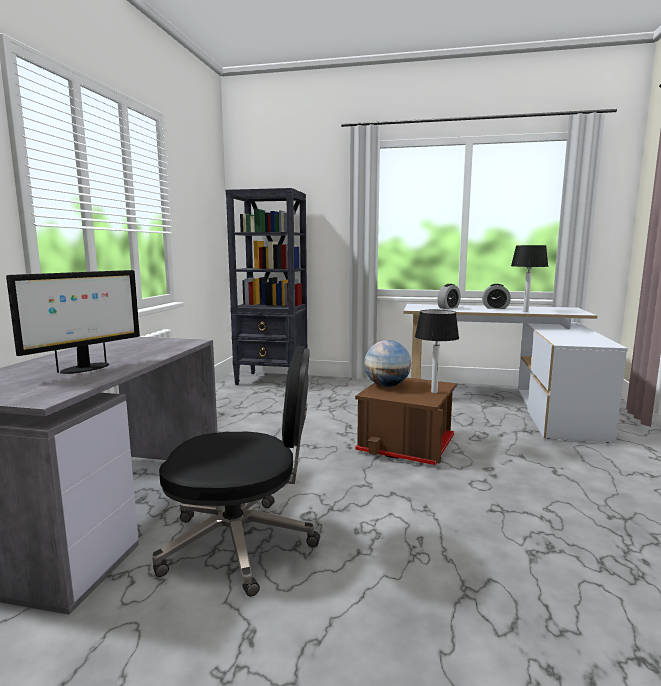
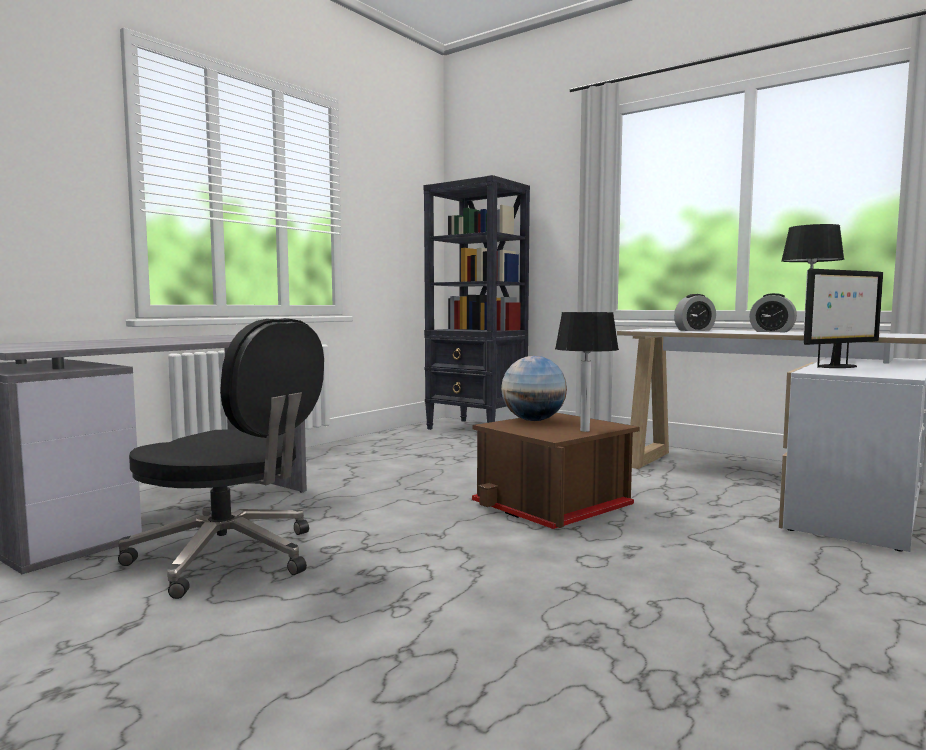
camera: 25 degrees right, 5 degrees down
(84, 368) = (120, 343): monitor -> monitor (837, 367)

